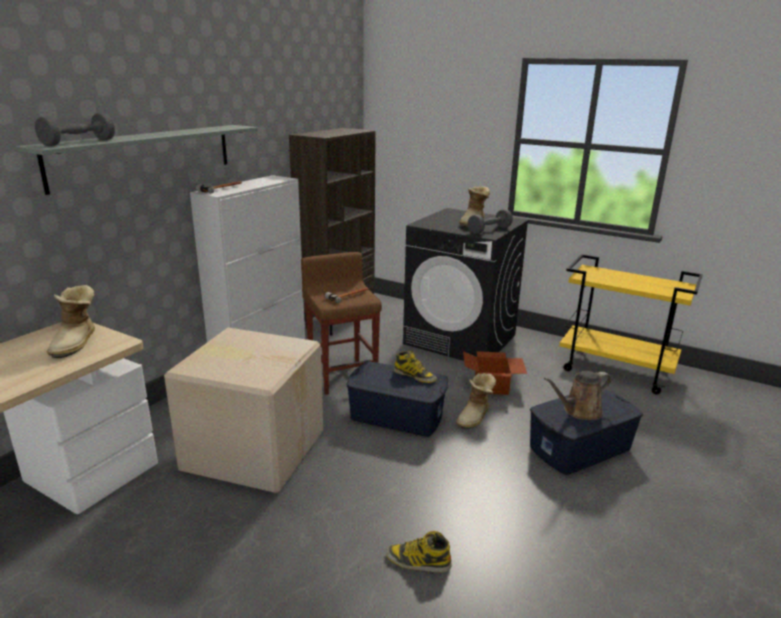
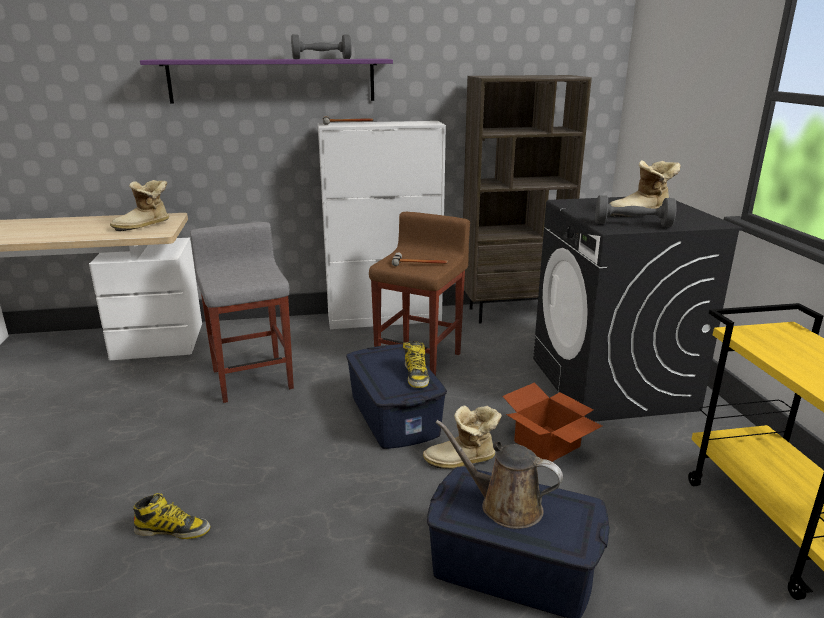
camera: 50 degrees right, 0 degrees up
(79, 142) = (187, 59): grey dumbbell -> grey dumbbell (321, 58)
(145, 155) = (273, 80): grey shelf -> purple shelf
(253, 449) = (252, 378): cardboard box -> grey stool
(418, 561) = (173, 530): boot -> boot turned 120 degrees clockwise

